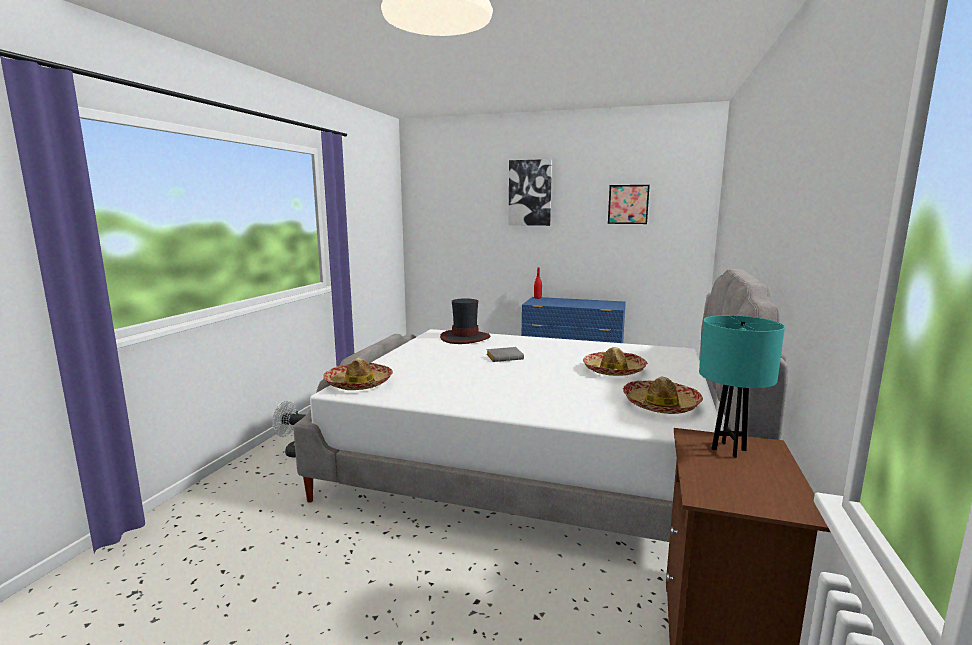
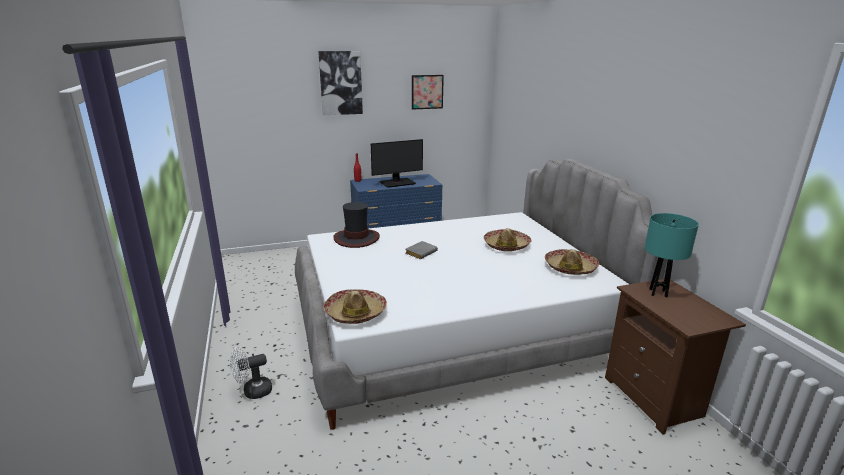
camera: 35 degrees left, 10 degrees up
(574, 303) = (397, 183): none -> monitor

